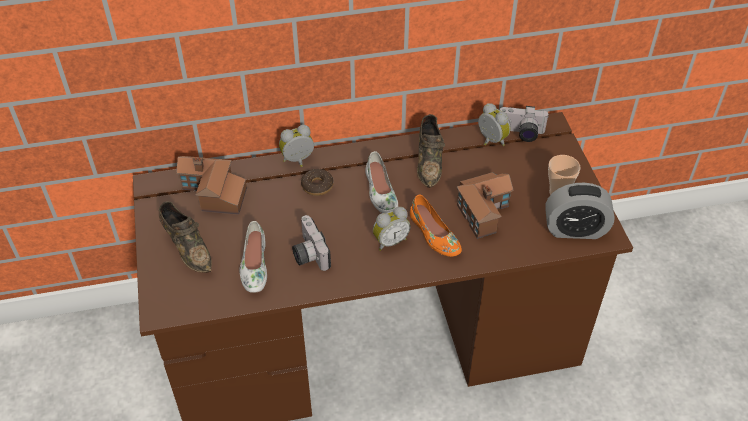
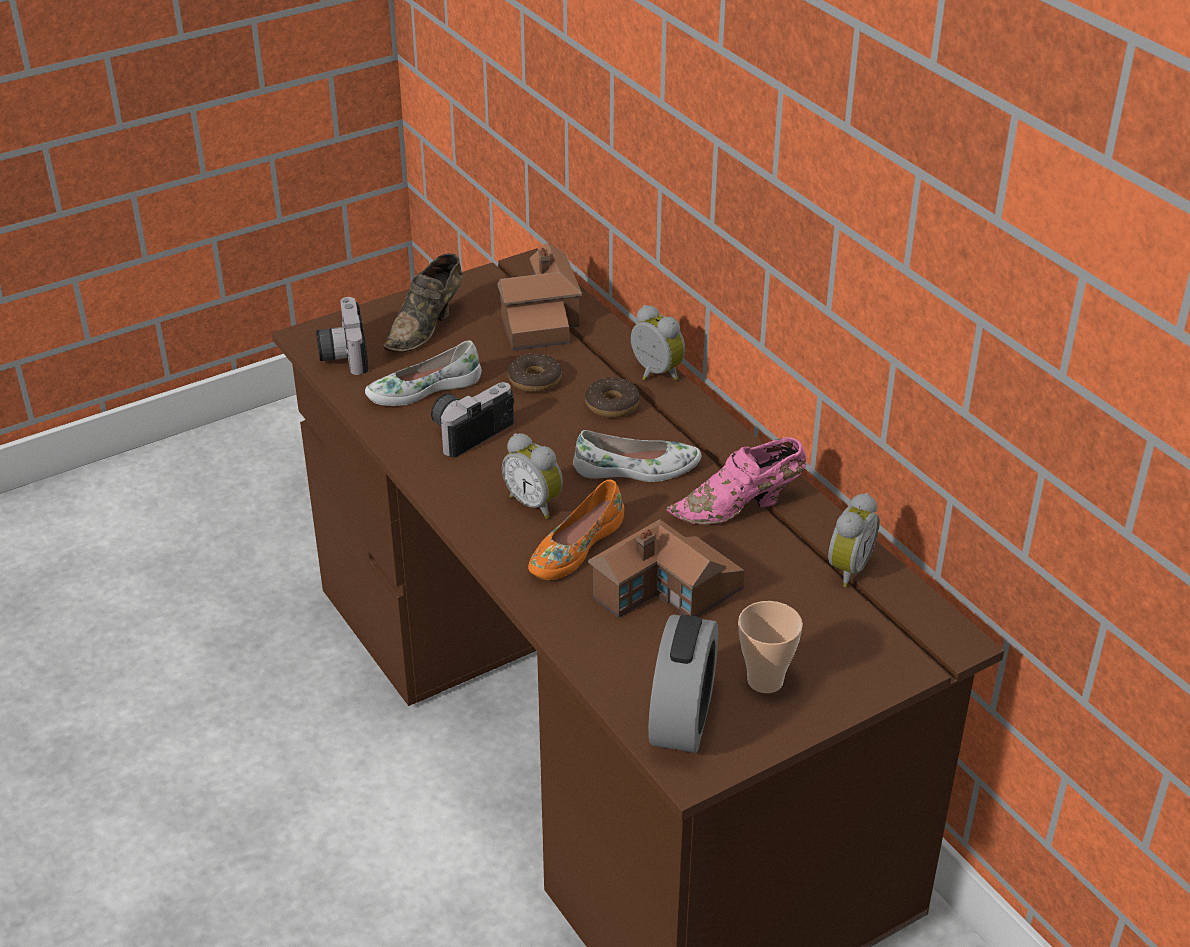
camera: 70 degrees right, 10 degrees down
(275, 212) = (535, 380): none -> donut
(380, 192) = (637, 469): white shoe -> white shoe turned 150 degrees counterclockwise
(429, 162) = (740, 507): brown shoe -> pink shoe
(521, 134) = (894, 603): camera -> camera (342, 353)
(575, 229) = (682, 719): alarm clock -> alarm clock turned 150 degrees counterclockwise

